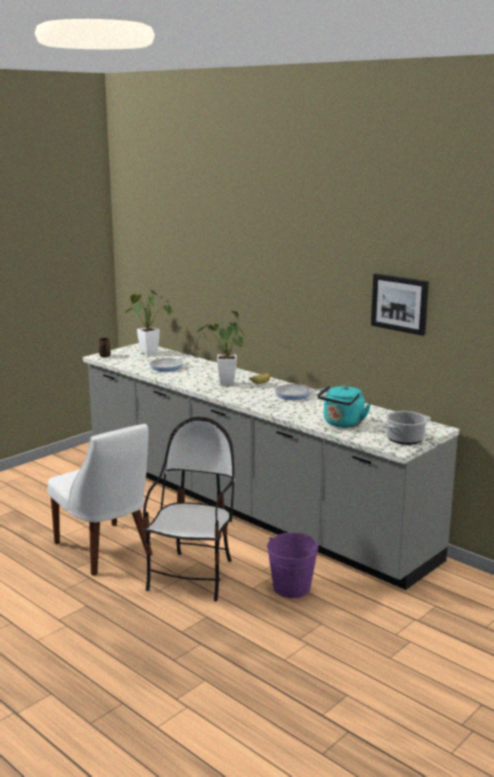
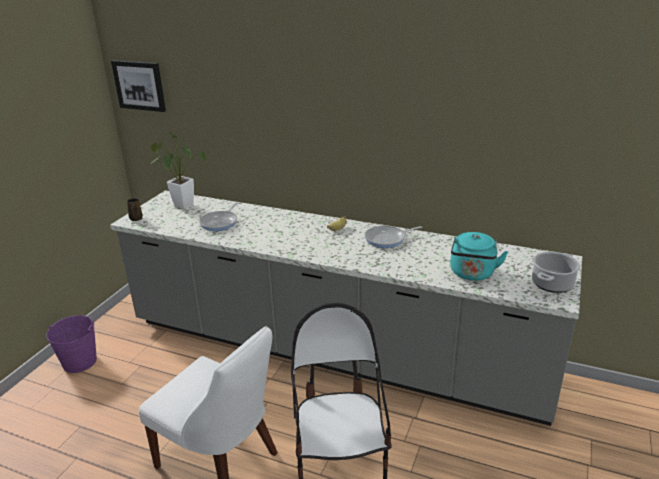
camera: 20 degrees left, 10 degrees up
(226, 384) = (304, 238): potted plant -> none
(291, 587) = (448, 457): purple bucket -> purple bucket (80, 362)
(400, 303) = (510, 131): picture -> picture (139, 85)

